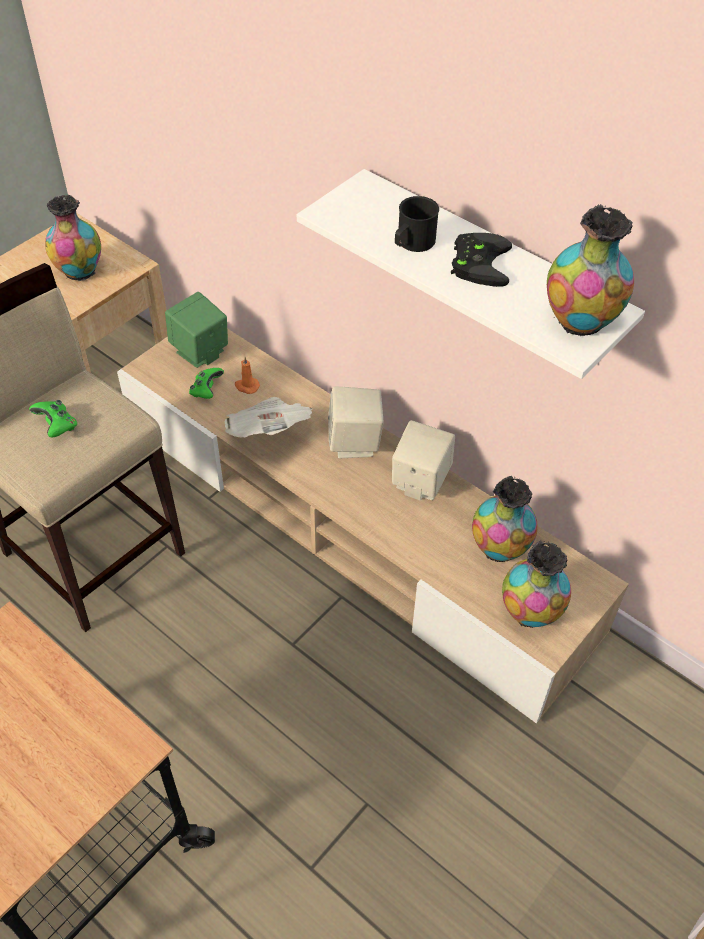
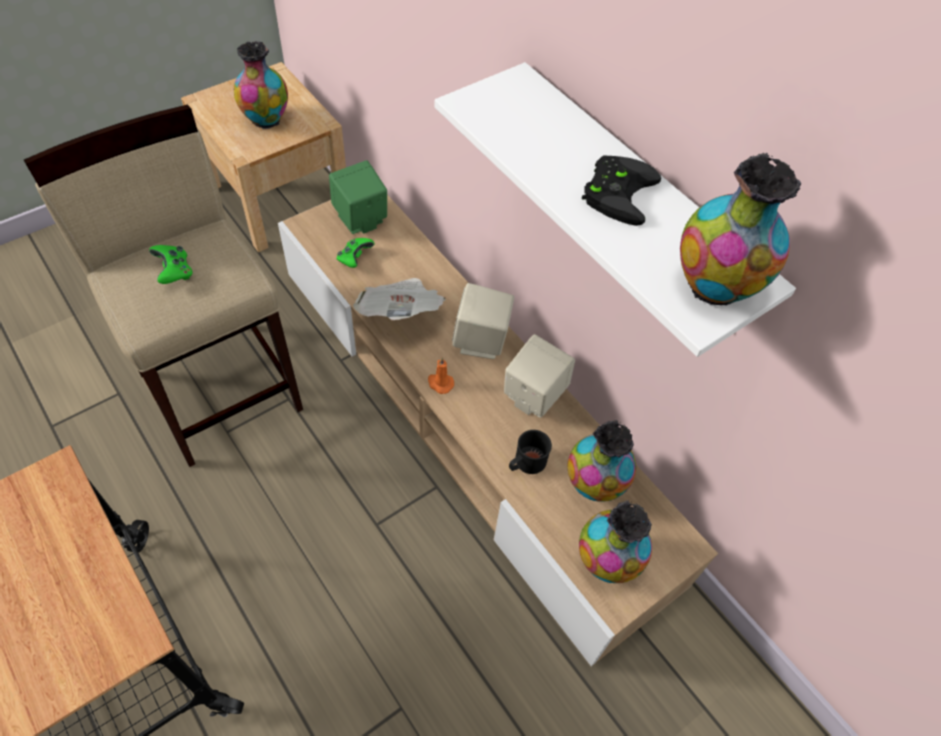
camera: 10 degrees right, 5 degrees up
(246, 386) = (394, 262): orange candle -> orange candle (440, 383)
(412, 243) = (549, 156): black mug -> black mug (526, 463)

